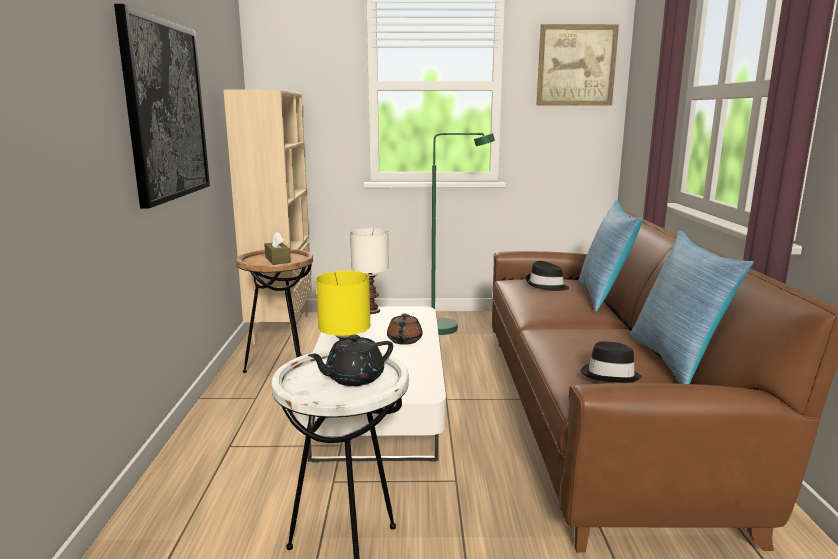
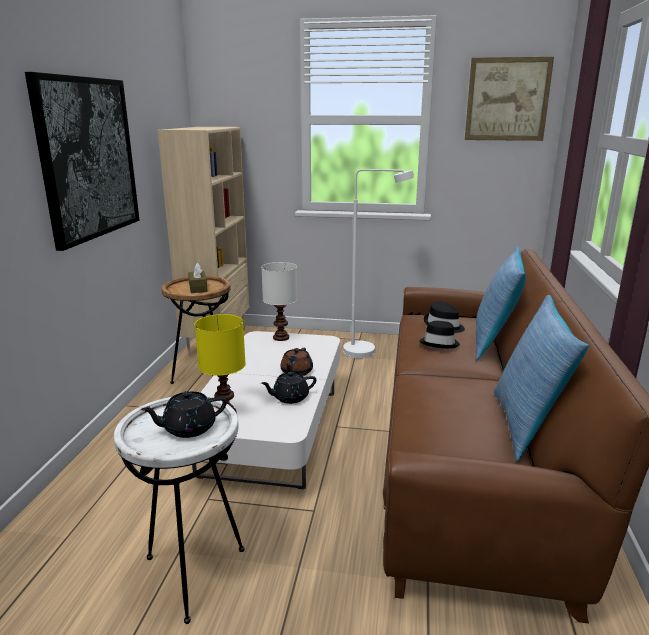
camera: 10 degrees right, 5 degrees up
(409, 363) = (290, 397): none -> black teapot
(450, 328) = (368, 352): green floor lamp -> white floor lamp
(610, 374) = (449, 436): black hat -> black hat (440, 343)

